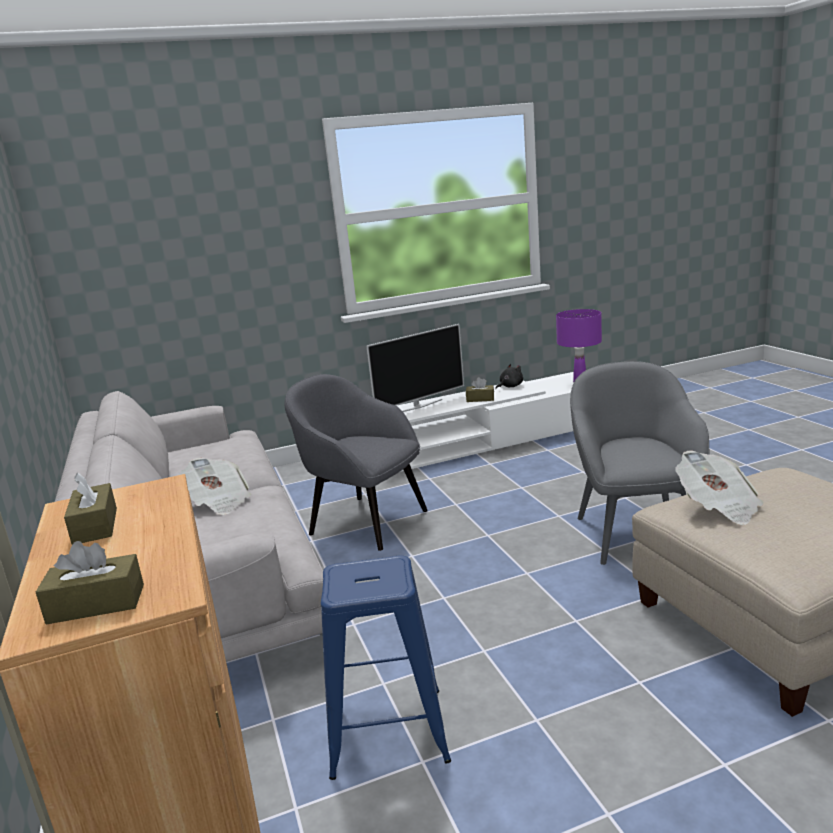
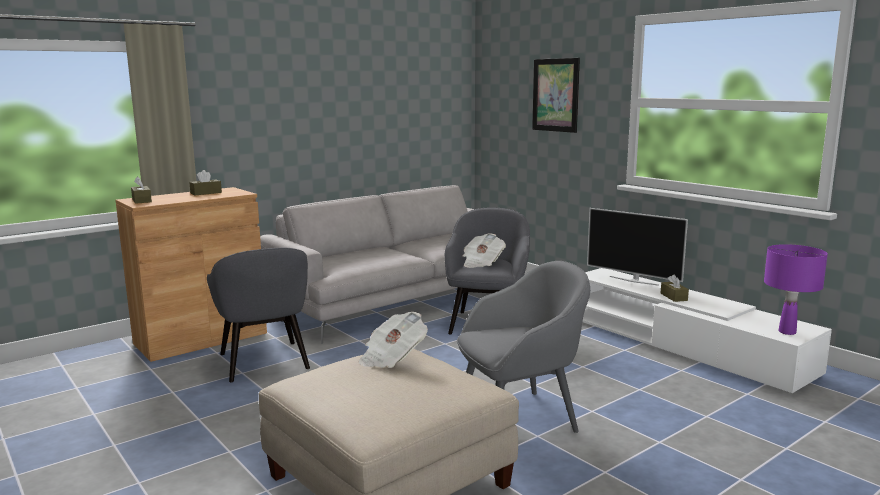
camera: 70 degrees right, 5 degrees down
(215, 228) = (555, 95): none -> picture
(218, 502) = (391, 252): newspaper -> newspaper (481, 263)
(388, 732) = (264, 362): blue stool -> grey armchair
(510, 386) = (725, 303): black plush toy -> none

